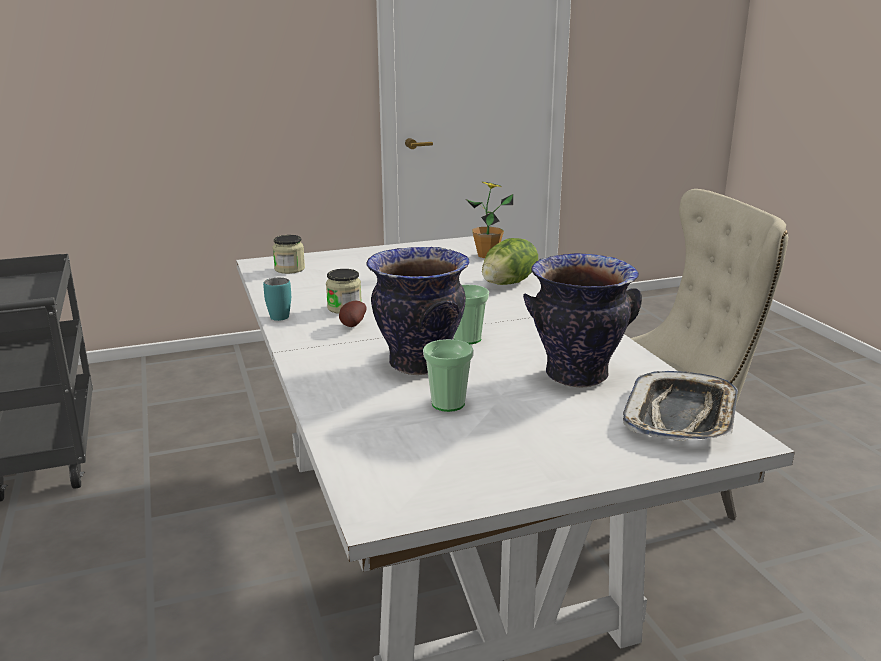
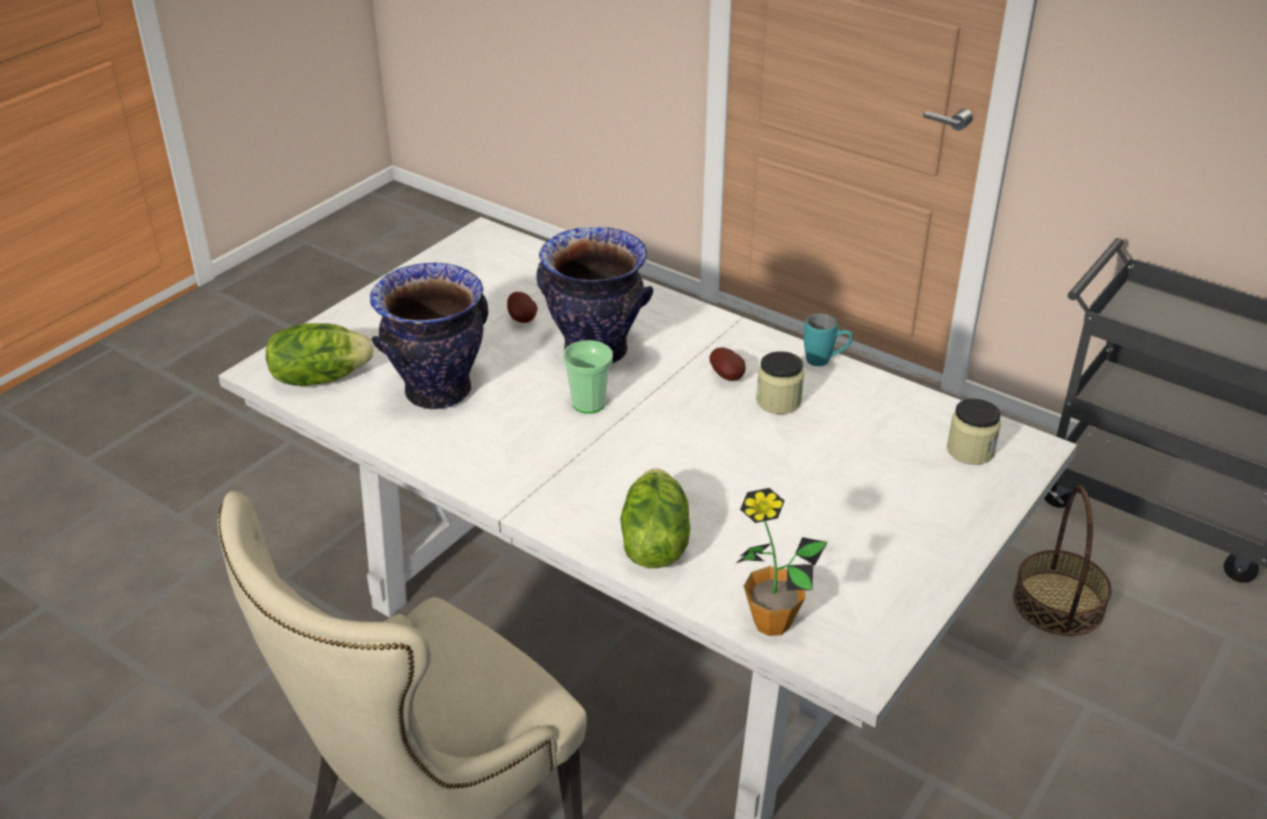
camera: 145 degrees right, 15 degrees up
(185, 446) = (1058, 603): none -> basket
(448, 404) = (523, 320): cup -> potato
(681, 416) = (319, 377): tray -> lettuce

